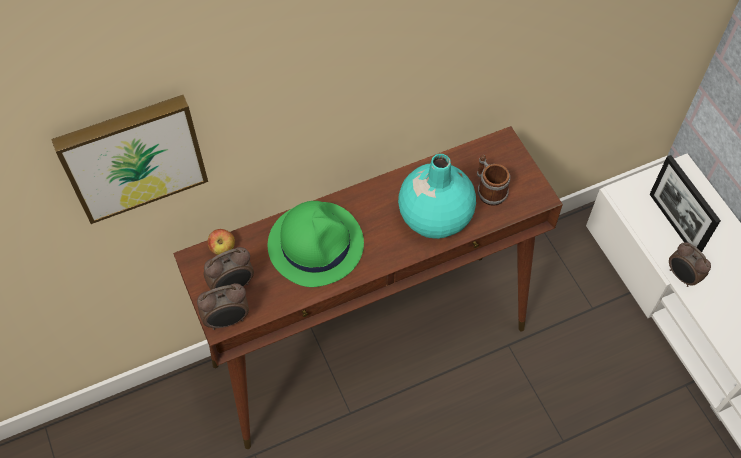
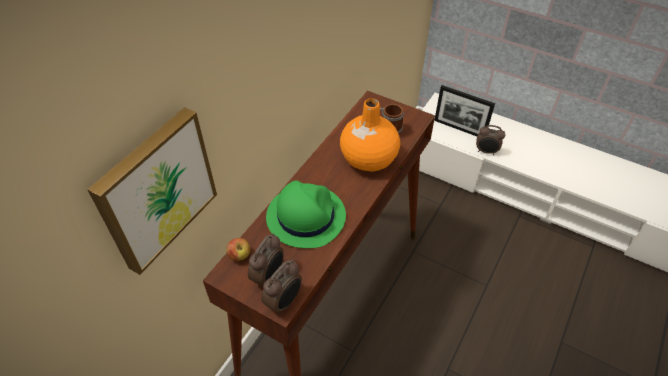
camera: 35 degrees left, 10 degrees down
(434, 216) = (368, 159): turquoise vase -> orange vase

